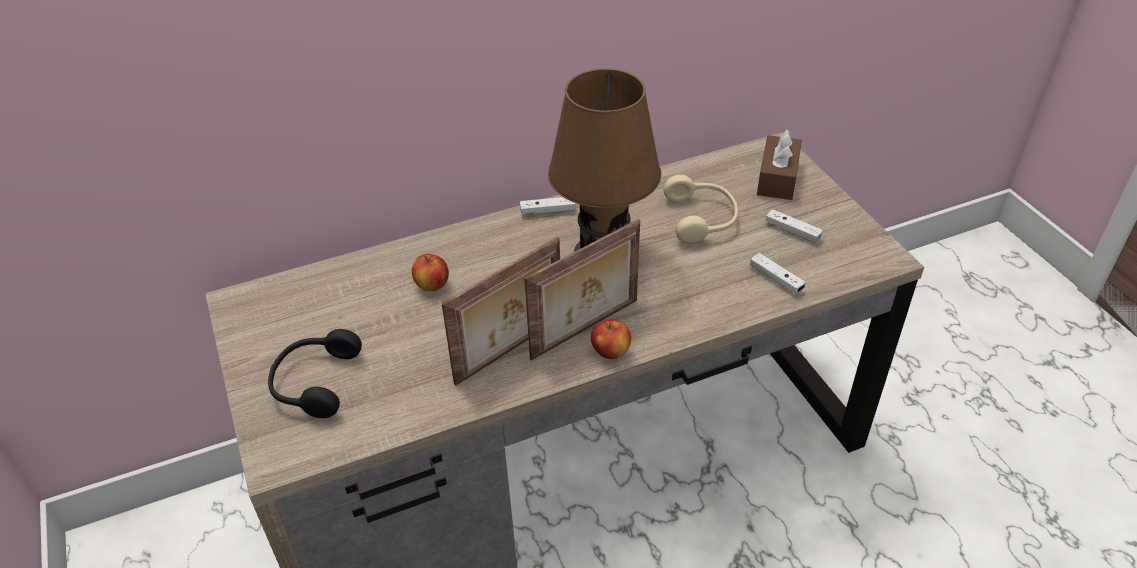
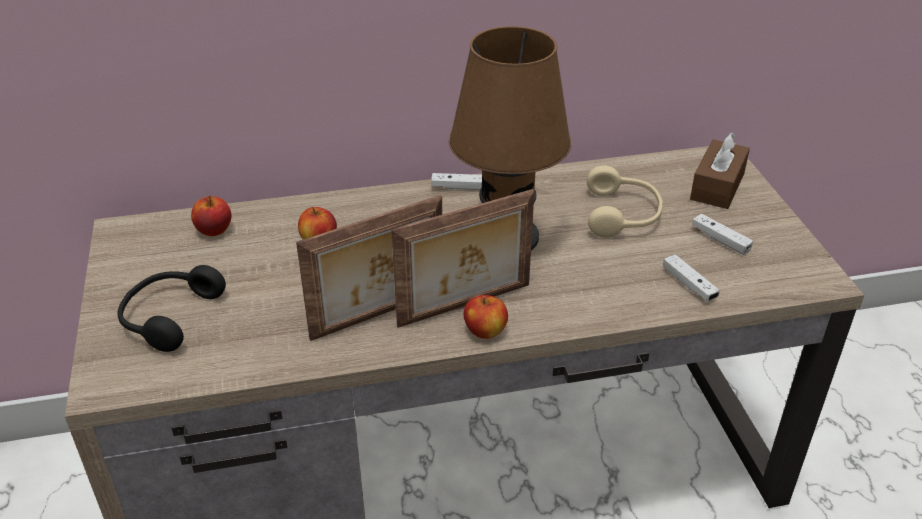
camera: 10 degrees right, 5 degrees down
(328, 288) = (214, 231): none -> apple

